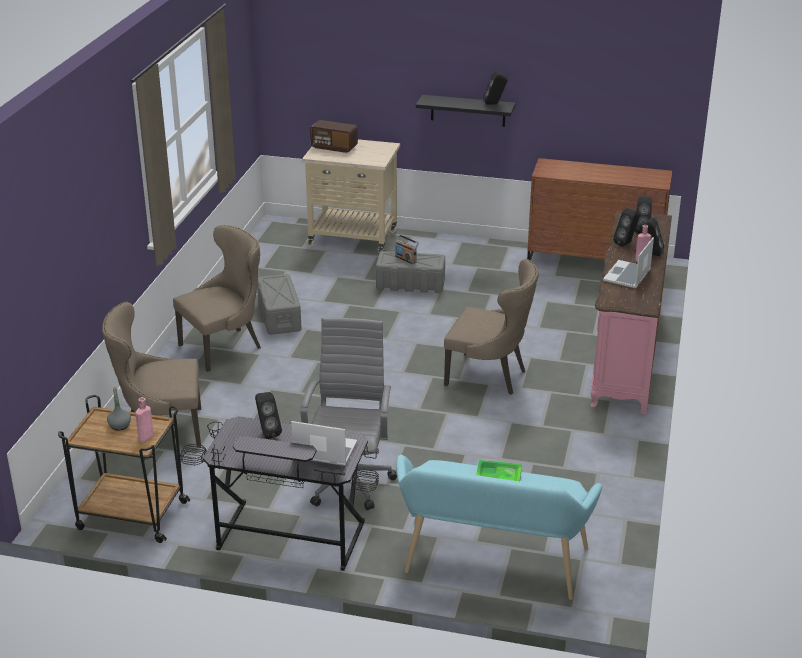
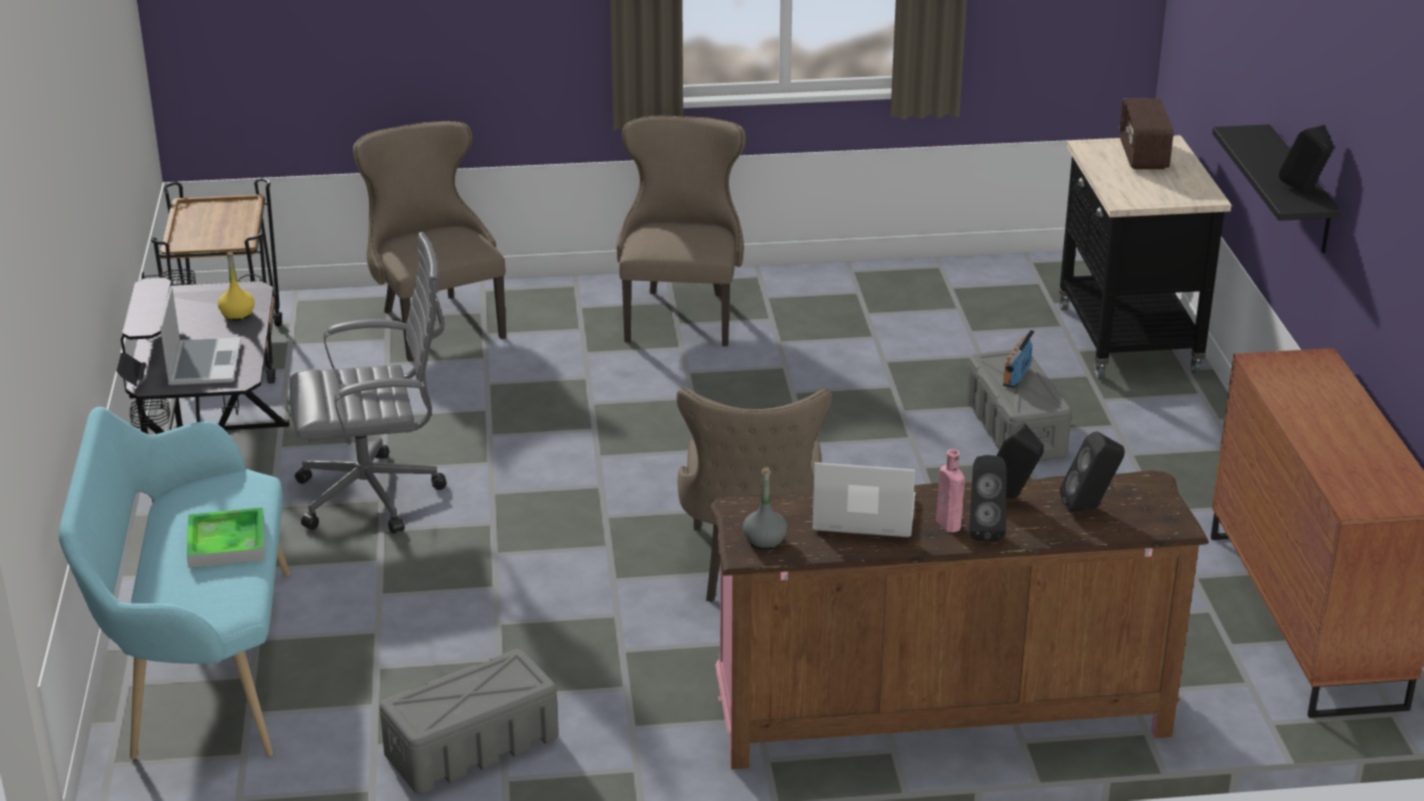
camera: 70 degrees right, 0 degrees up
(120, 425) = (228, 221): grey bottle -> grey bottle (764, 540)
(145, 438) = (204, 243): pink bottle -> none
(224, 347) = (681, 315): beige chair -> beige chair turned 120 degrees counterclockwise
(267, 432) = (237, 314): black speaker -> yellow bottle
(279, 316) = (805, 336): grey storage box -> grey storage box (470, 747)
(353, 239) = (1128, 341): beige cart -> black cart

